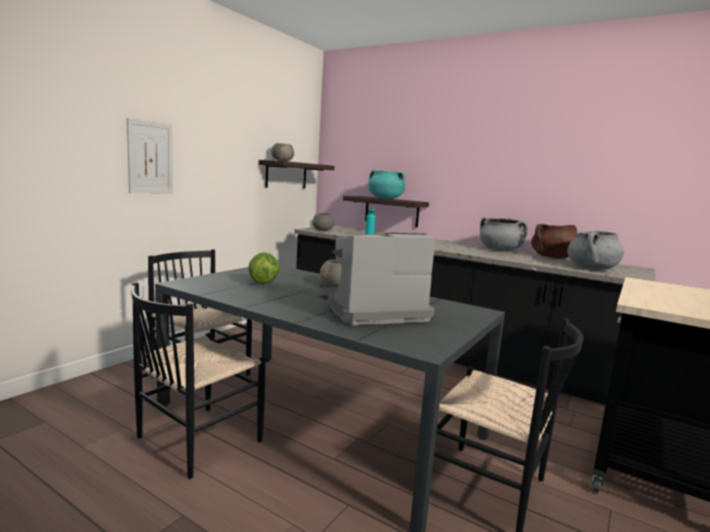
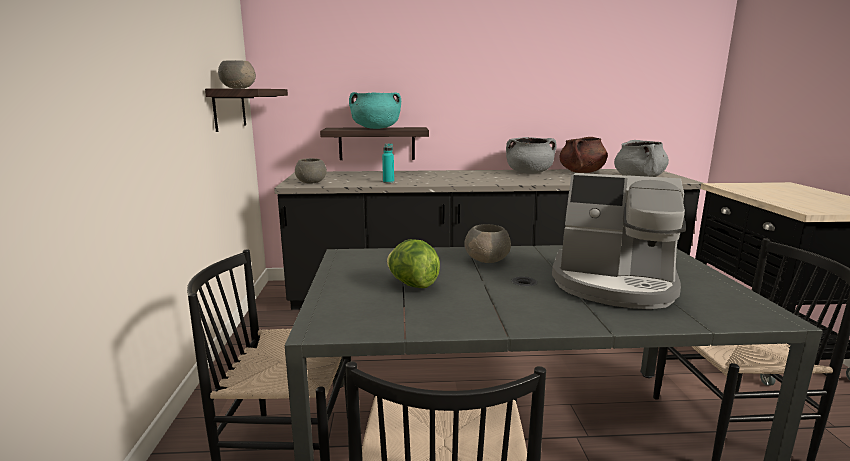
camera: 35 degrees left, 5 degrees up
(150, 157) = (90, 103): picture -> none
(375, 312) = (614, 284): coffee machine -> coffee machine turned 105 degrees counterclockwise

